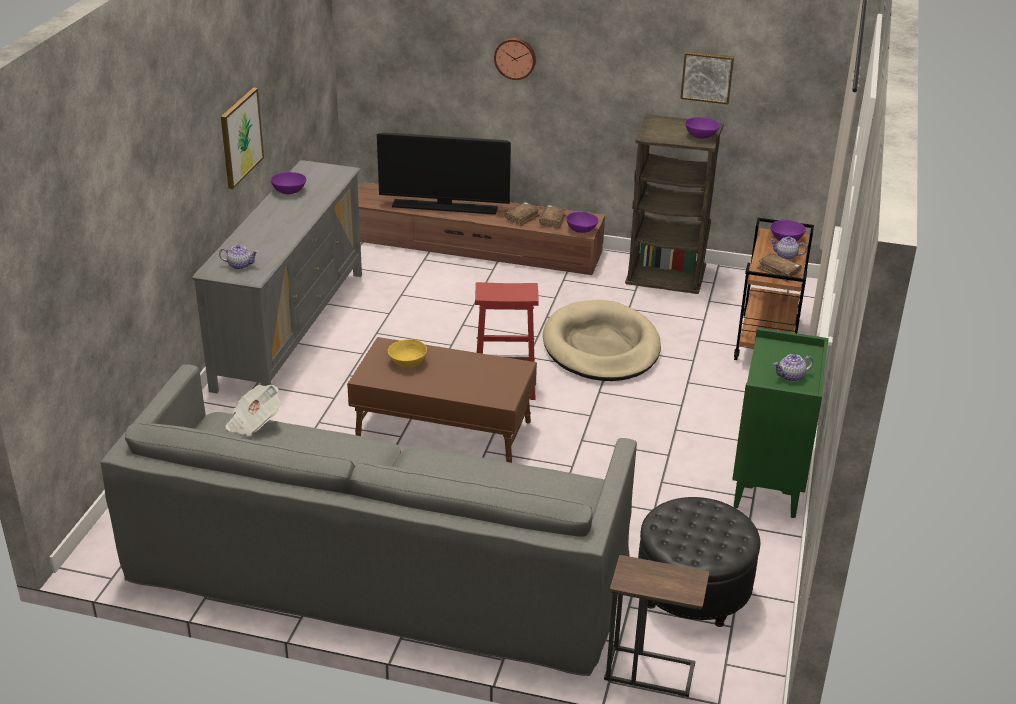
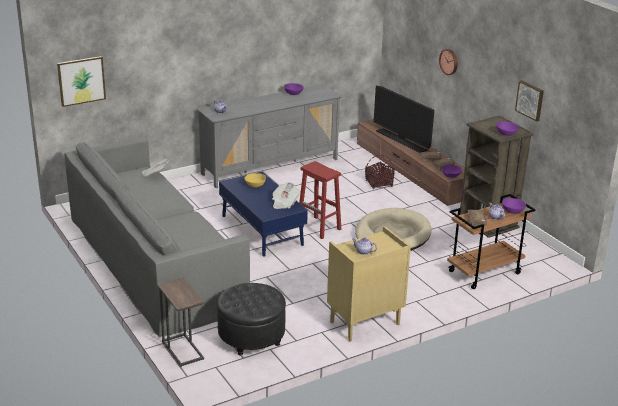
camera: 45 degrees right, 5 degrees down
(240, 137) = (265, 54): picture -> picture (81, 81)
(442, 431) = (261, 230): brown coffee table -> blue coffee table
(470, 285) = (379, 184): none -> basket
(493, 368) = (284, 203): none -> newspaper
(768, 483) = (364, 323): green cabinet -> beige cabinet

